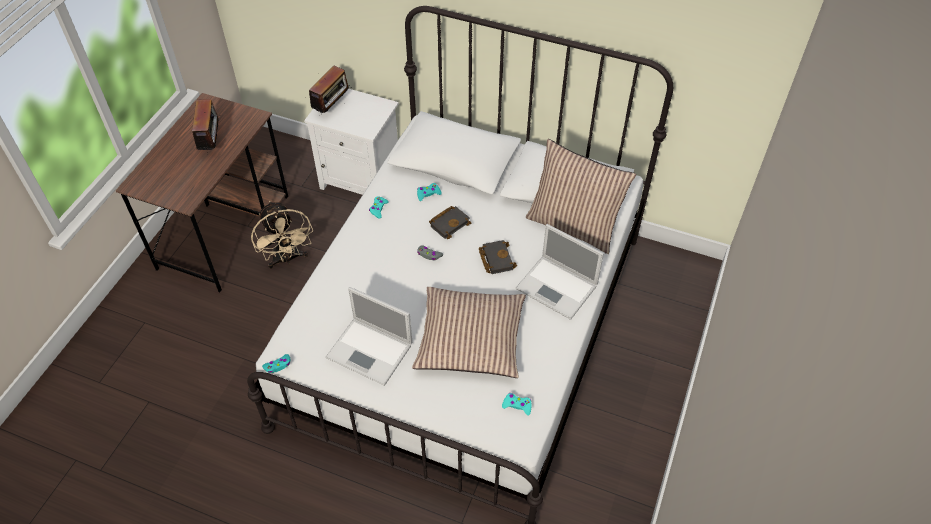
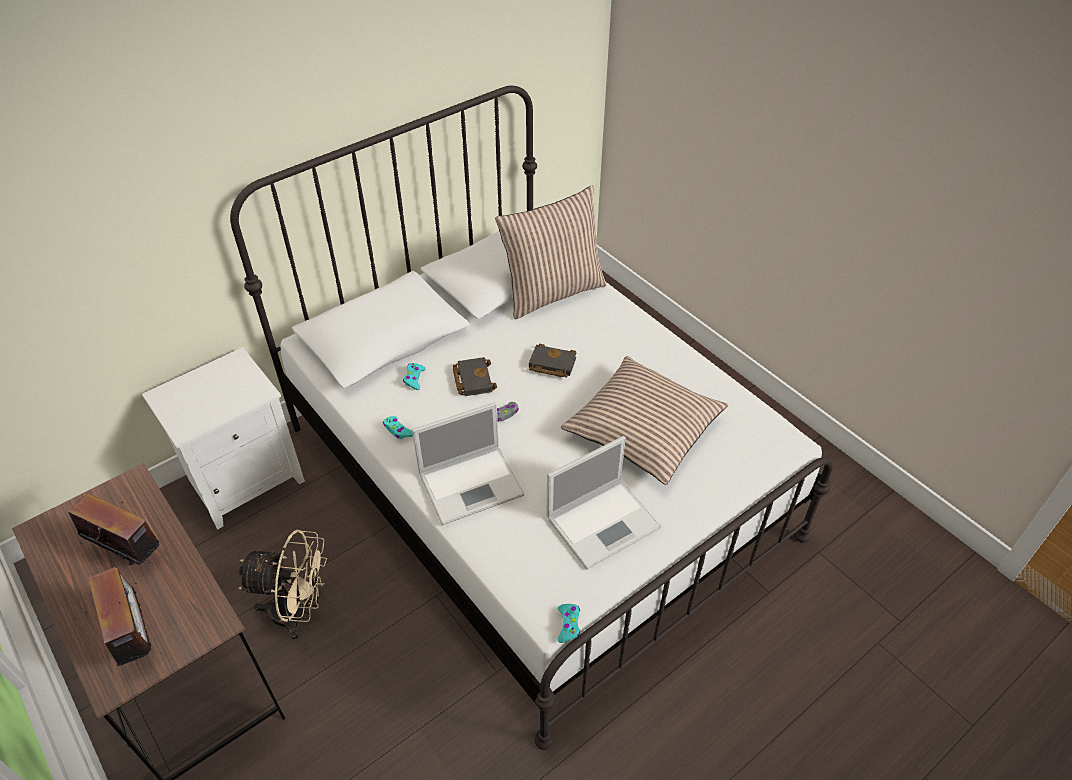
camera: 60 degrees left, 5 degrees down
(332, 107) = (185, 409): radio -> radio (135, 636)
(517, 405) = (747, 428): turquoise game controller -> none
(558, 287) = (622, 336): laptop -> laptop (472, 483)

